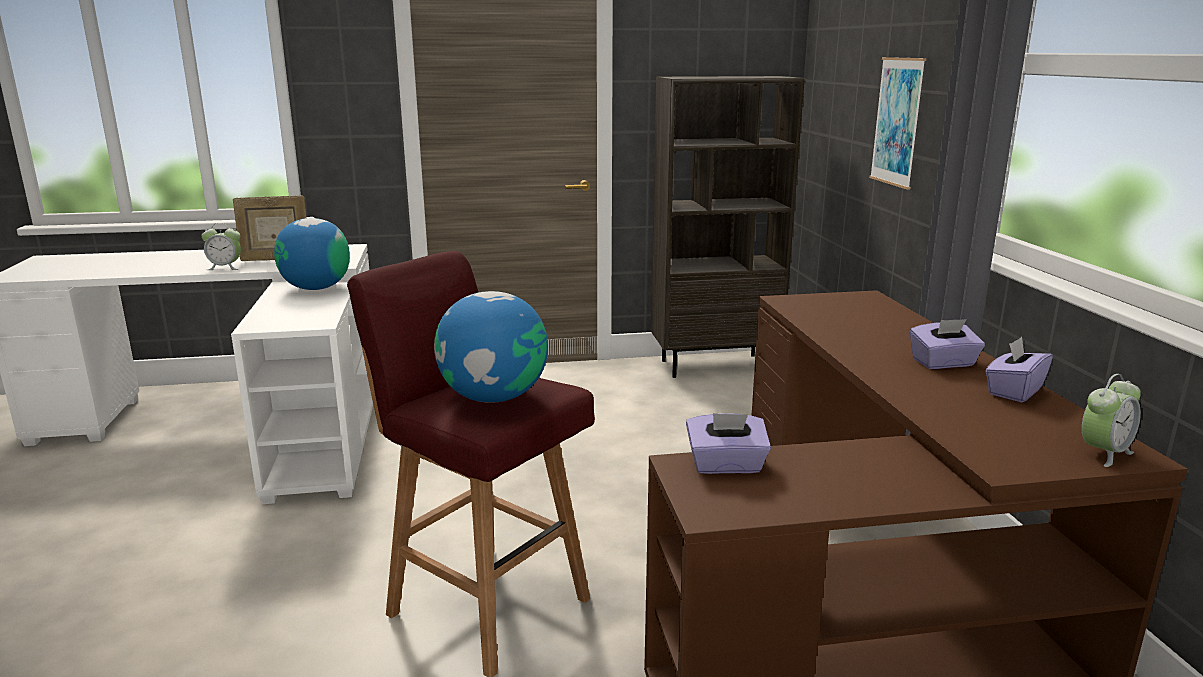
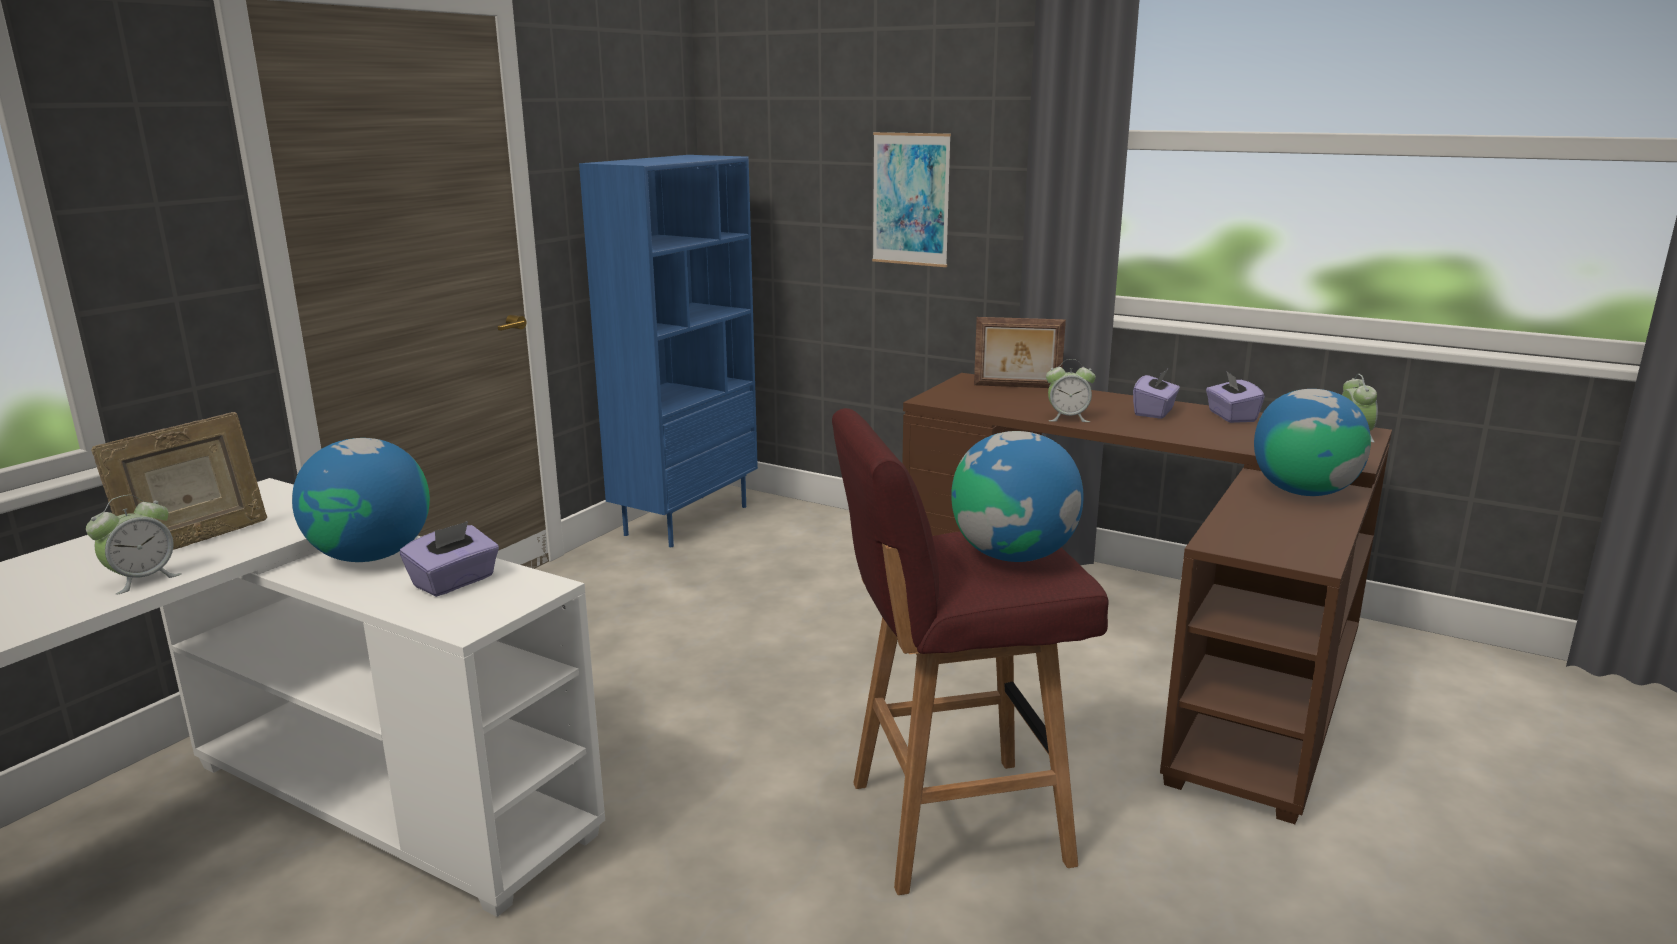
camera: 50 degrees left, 0 degrees up
(715, 365) = (686, 519): brown bookcase -> blue bookcase
(726, 465) = (1236, 531): purple tissue box -> purple tissue box (454, 582)
(844, 342) = (1068, 418): none -> alarm clock
(885, 311) = (1017, 387): none -> picture frame
(898, 473) = (1303, 492): none -> globe

